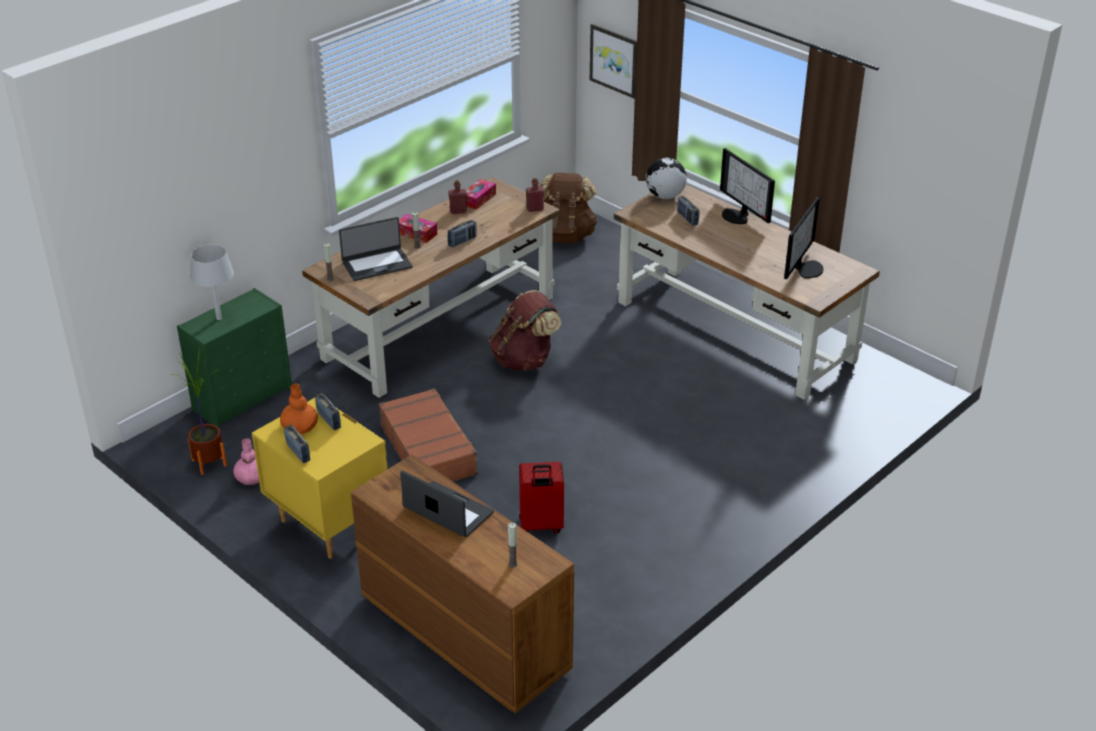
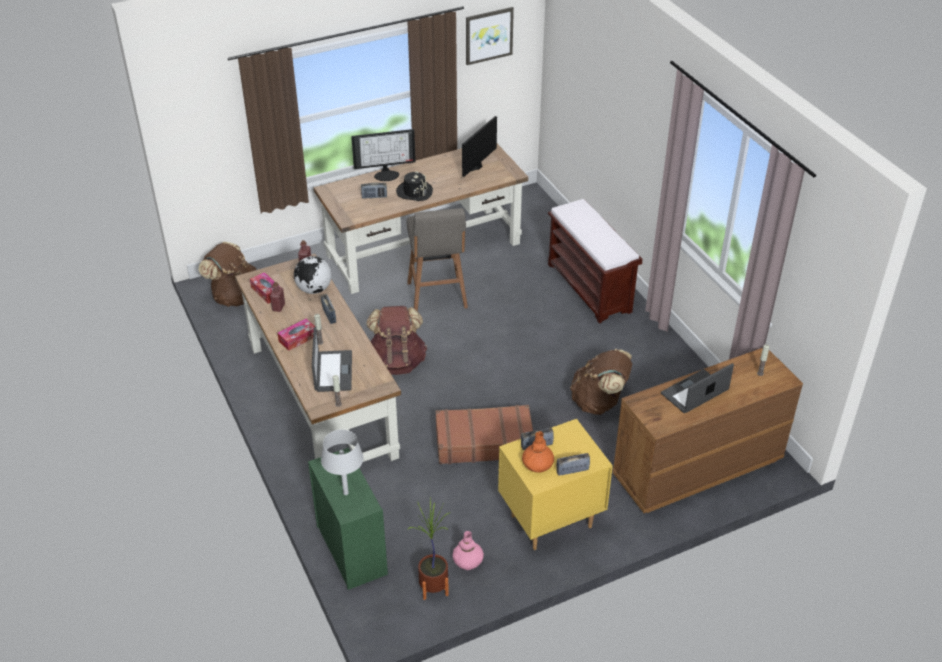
camera: 70 degrees left, 5 degrees up
(540, 526) = (599, 402): red suitcase -> brown backpack
(614, 60) = (210, 136): picture -> picture (488, 35)
(654, 361) = (437, 297): none -> grey stool
(665, 196) = (334, 198): globe -> globe (314, 289)
(718, 241) = (414, 192): none -> black hat
(757, 476) = (590, 288): none -> brown bench
(806, 268) = (473, 166): monitor -> monitor turned 105 degrees counterclockwise

